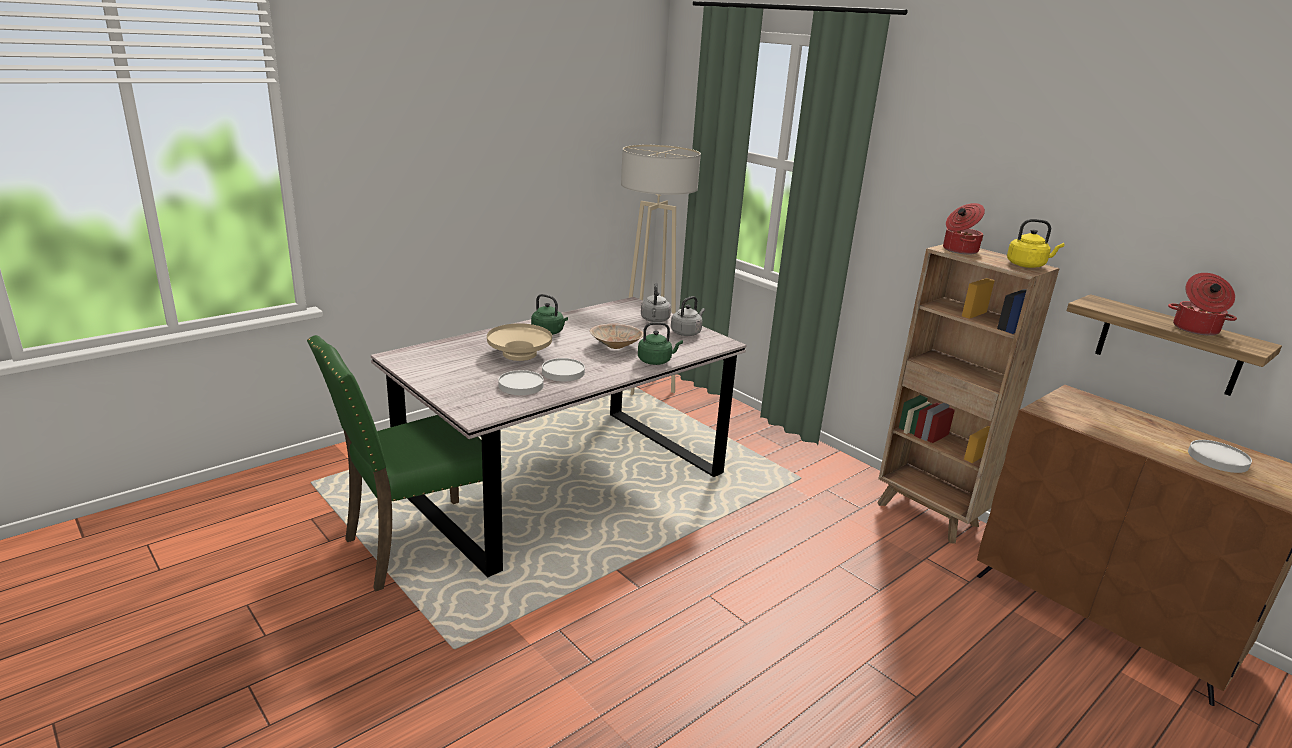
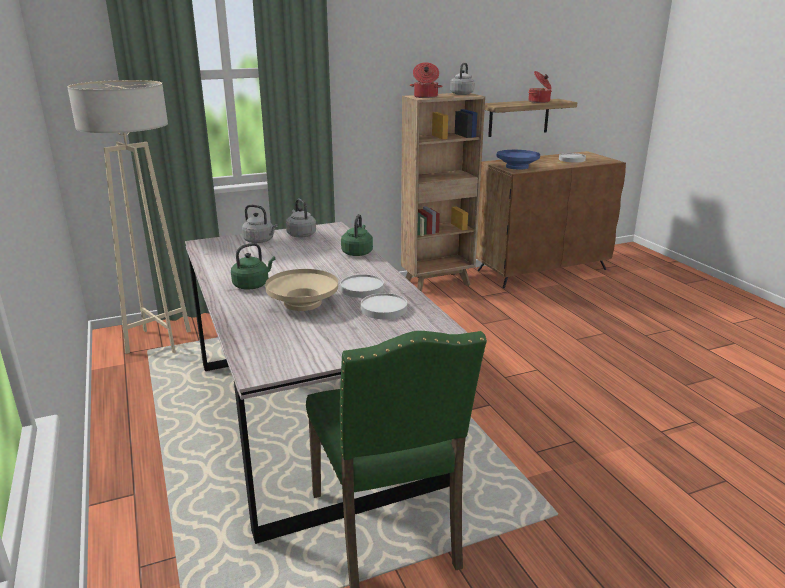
camera: 70 degrees left, 0 degrees up
(616, 346) = (313, 262): beige bowl -> none
(1027, 265) = (462, 94): yellow kettle -> grey kettle
(1071, 411) = (517, 167): none -> blue bowl

